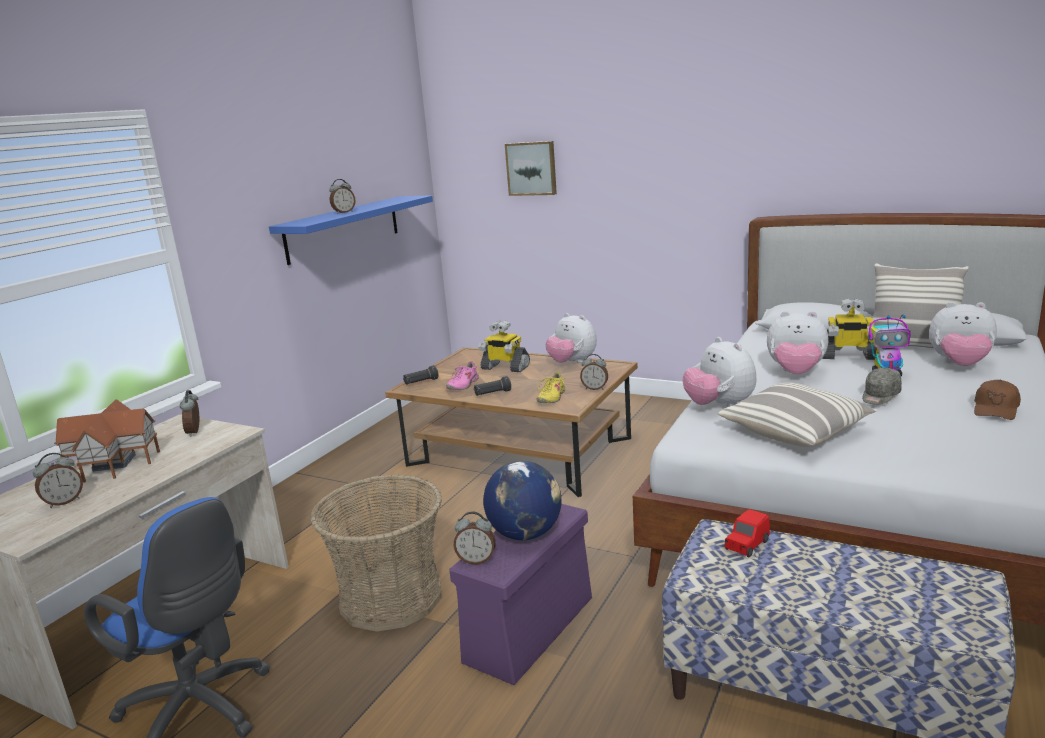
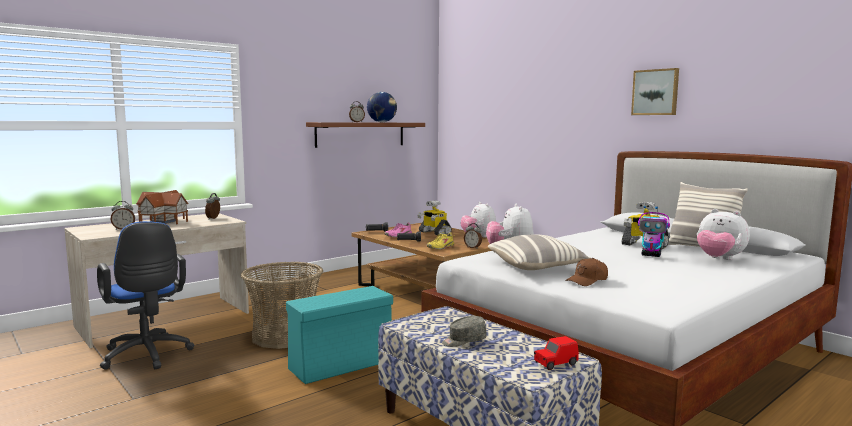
camera: 20 degrees right, 10 degrees down
(344, 228) = (361, 134): blue shelf -> brown shelf
(476, 560) = (303, 301): alarm clock -> none
(525, 534) = (344, 297): globe -> globe (382, 122)
(530, 628) = (343, 364): purple storage box -> turquoise storage box
(532, 168) = (492, 111): picture -> picture (655, 92)
(746, 545) = (453, 319): red toy car -> red toy car (555, 363)
(796, 373) = (589, 247): plush toy -> none
(880, 396) = (624, 261): grey cap -> grey cap (463, 341)
(996, 409) = (698, 278): brown cap -> brown cap (587, 281)

